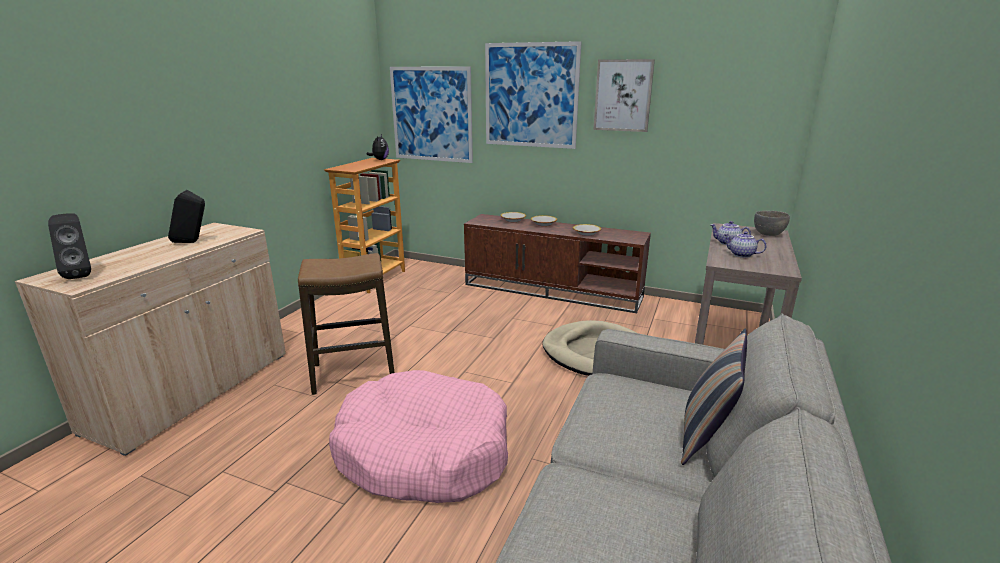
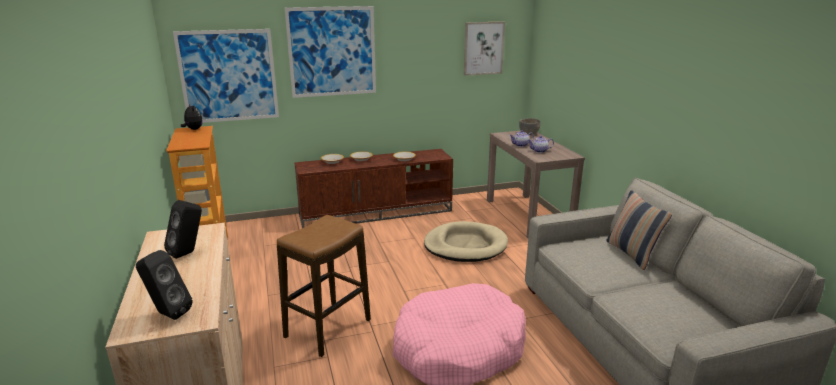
camera: 40 degrees left, 0 degrees up
(623, 95) = (409, 47): picture -> picture (483, 48)

